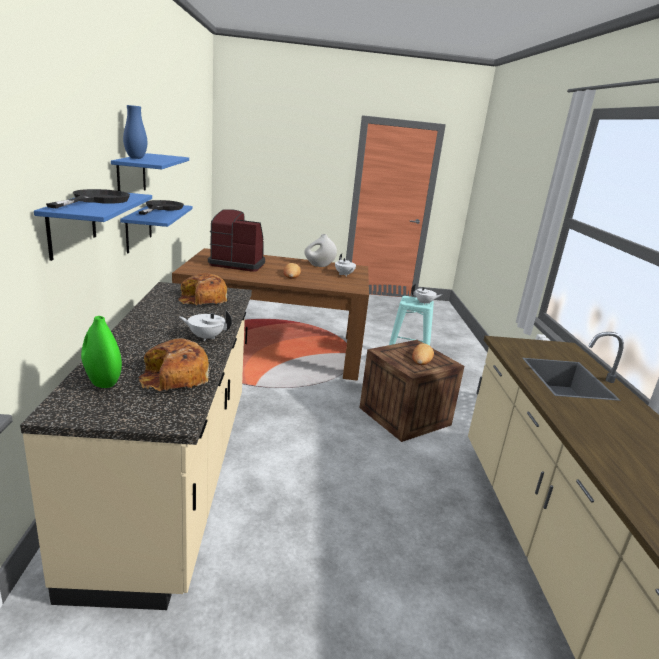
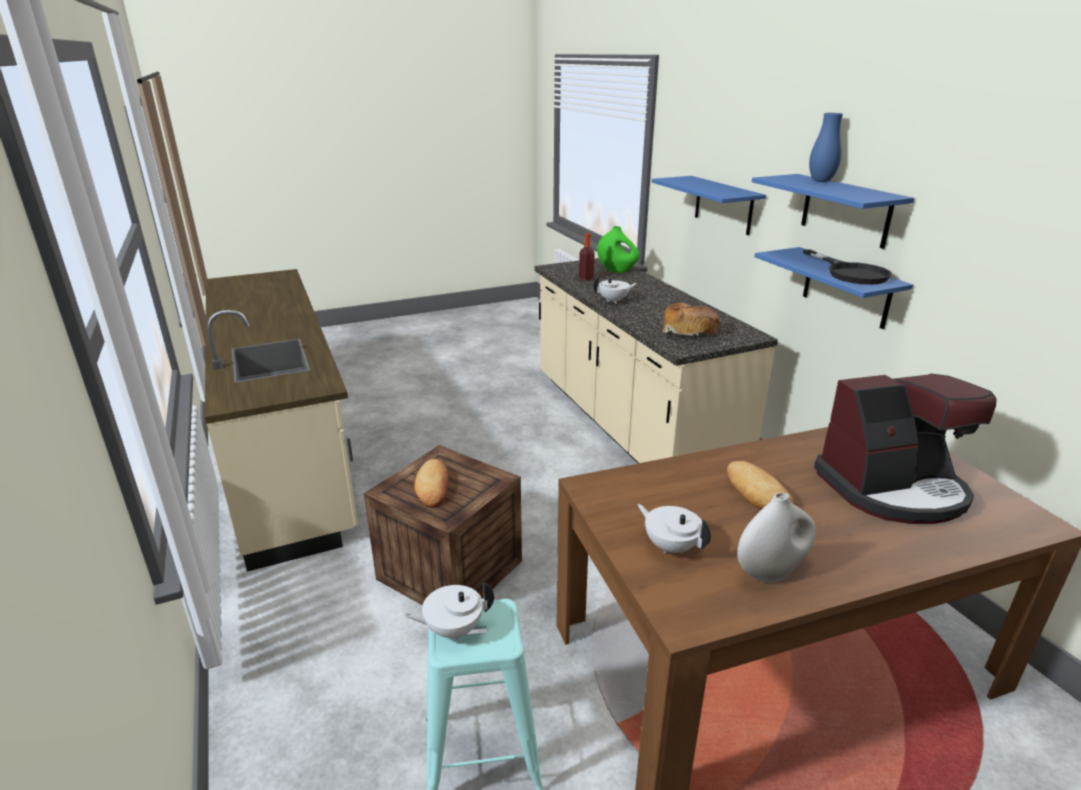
camera: 160 degrees right, 5 degrees up
(95, 200) = (709, 185): black frying pan -> none
(173, 378) = (586, 278): bread -> bottle

